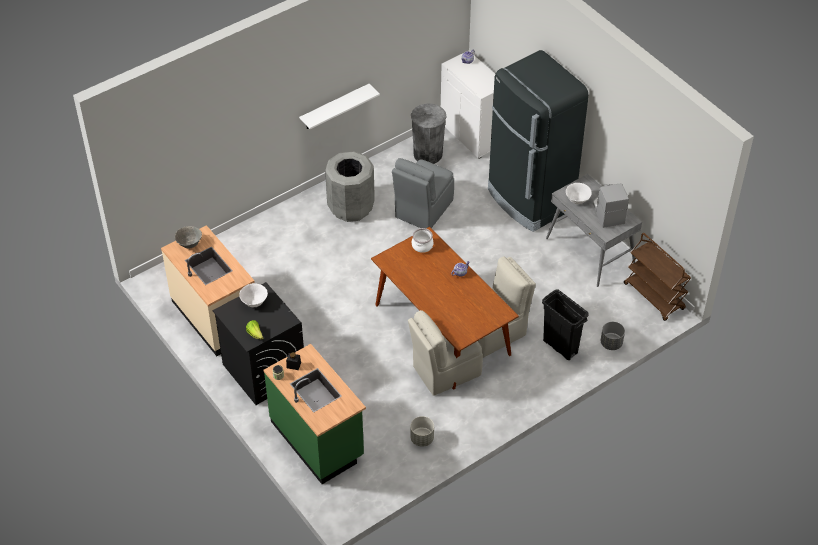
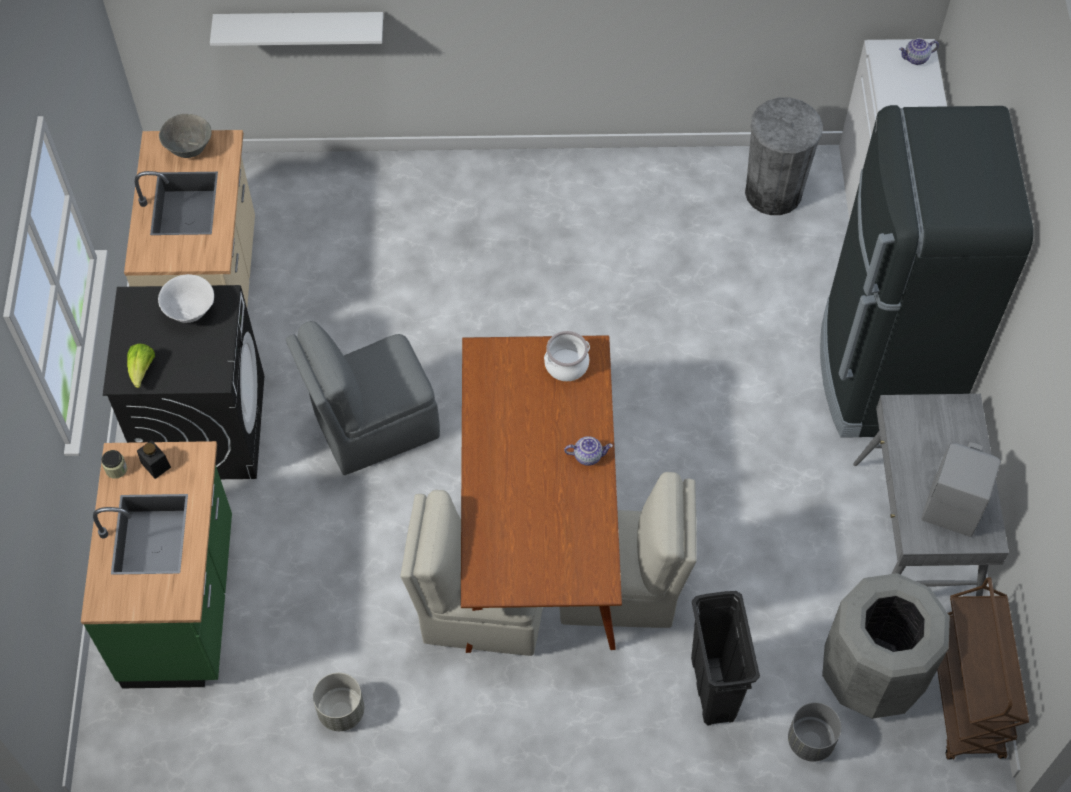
camera: 35 degrees right, 10 degrees up
(334, 107) = (604, 28): white shelf -> white shelf (300, 27)
(351, 207) = (571, 219): grey trash can -> grey trash can (872, 674)
(423, 209) = (684, 289): grey chair -> grey chair (373, 426)
(577, 200) = (917, 437): white bowl -> none

